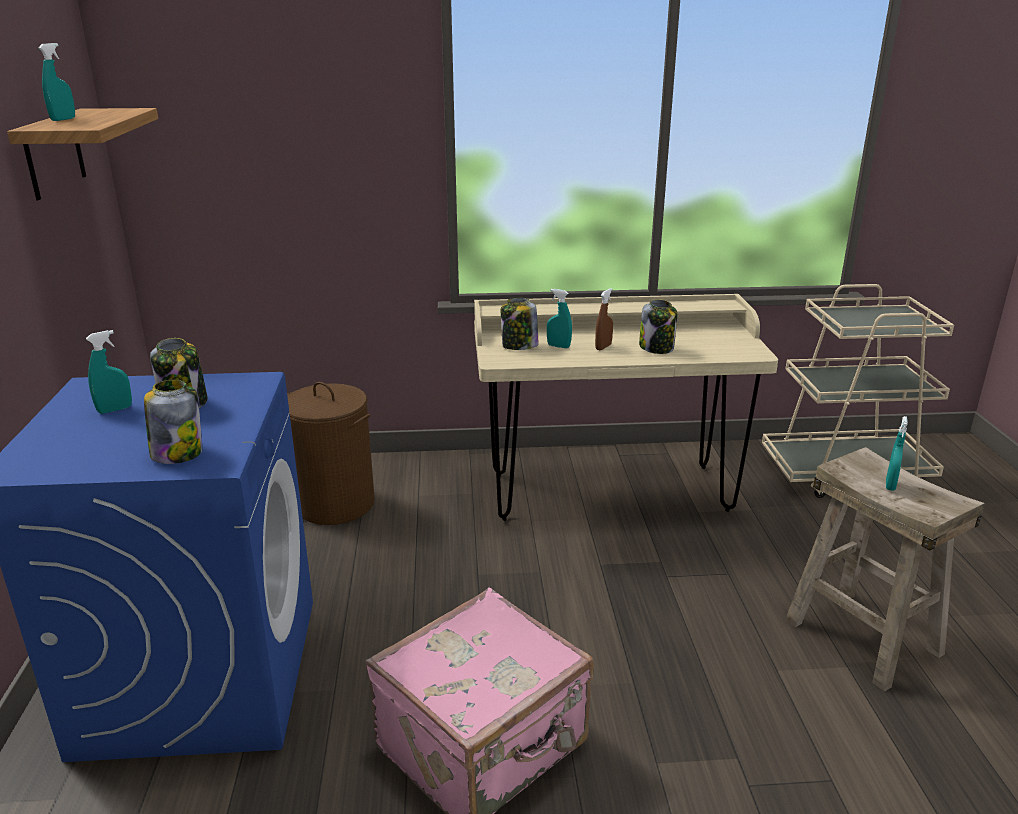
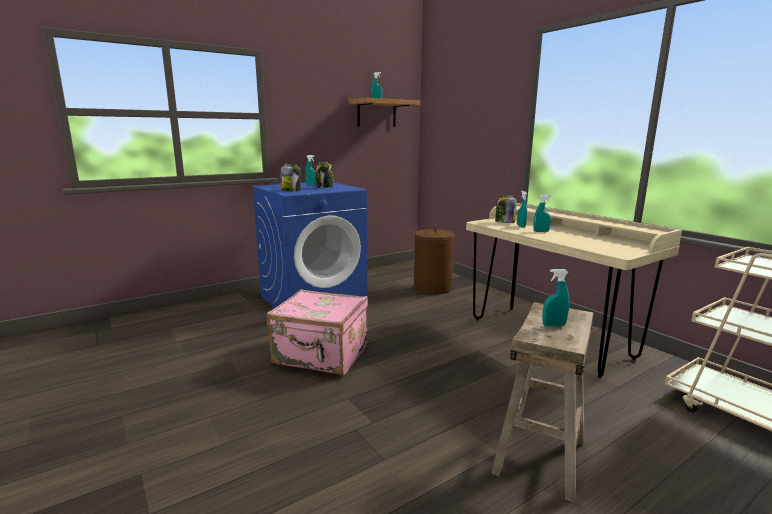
camera: 60 degrees right, 10 degrees down
(603, 347) = (541, 231): brown spray bottle -> turquoise spray bottle
(657, 348) = (568, 238): jar -> none

